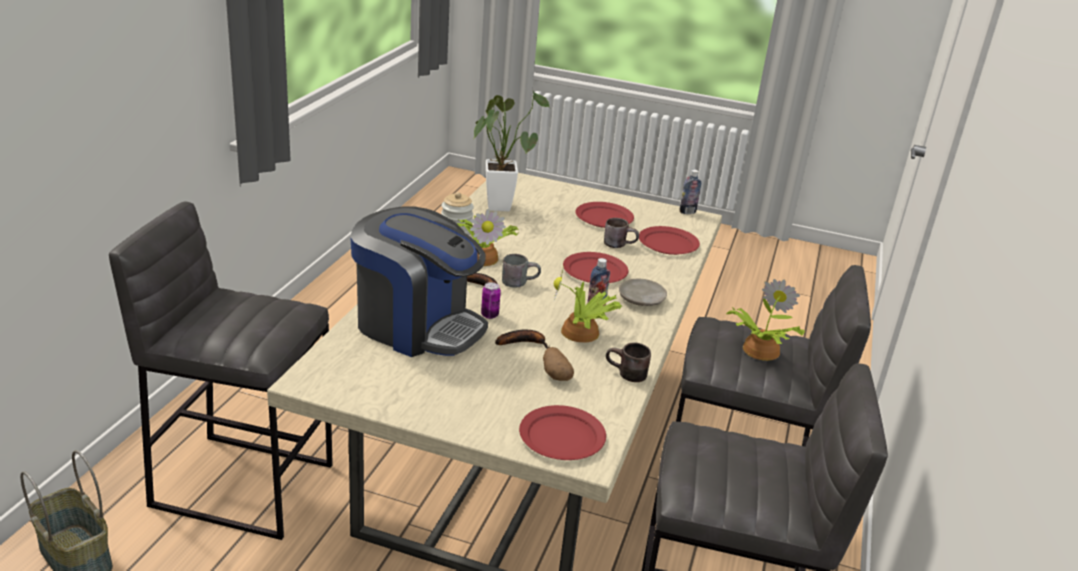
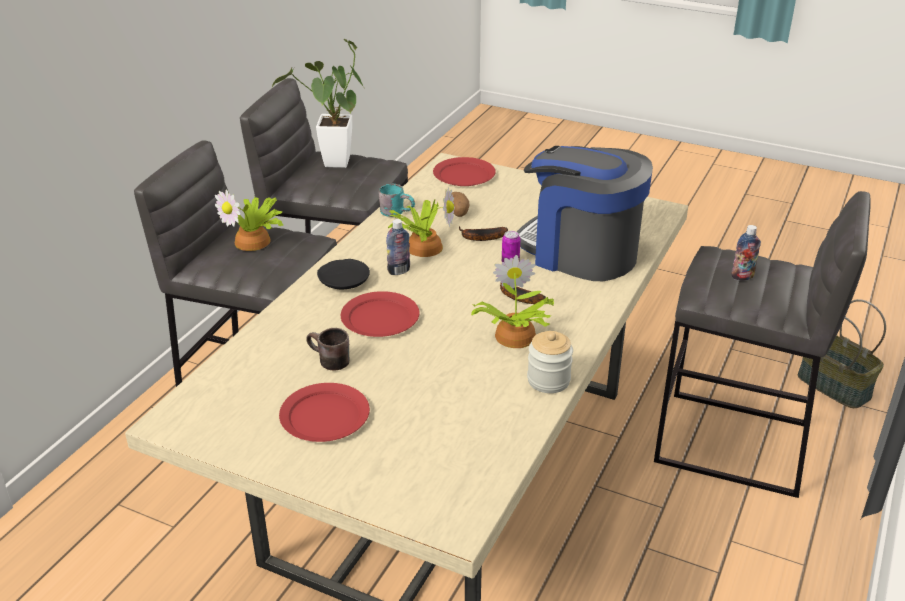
camera: 170 degrees left, 5 degrees up
(499, 204) = (483, 444): potted plant -> potted plant (335, 166)
(519, 282) = (474, 302): grey mug -> none
(626, 375) = (397, 212): brown mug -> turquoise mug
(641, 300) = (344, 281): beige plate -> black plate
(668, 244) = (258, 364): red plate -> none
(687, 212) = (179, 435): bottle -> bottle (742, 277)

